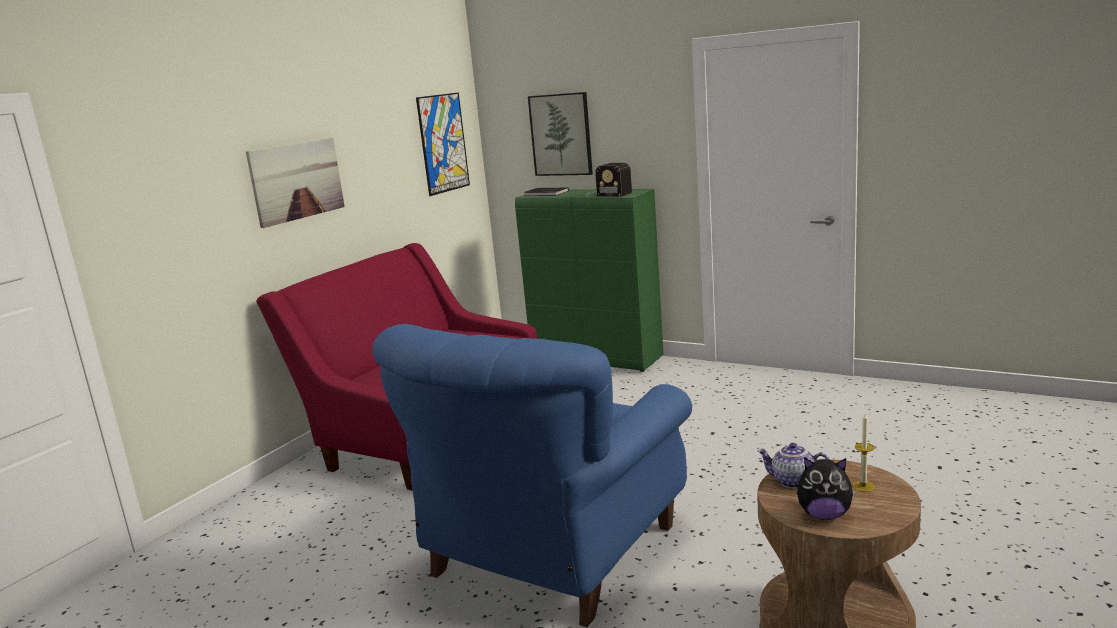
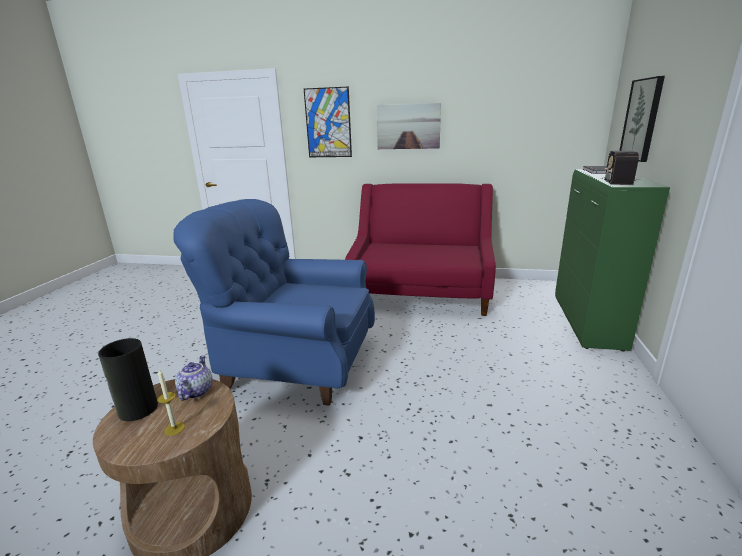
camera: 70 degrees right, 5 degrees up
(443, 143) = (556, 117): picture -> picture (328, 123)
(824, 515) = (137, 409): plush toy -> vase

